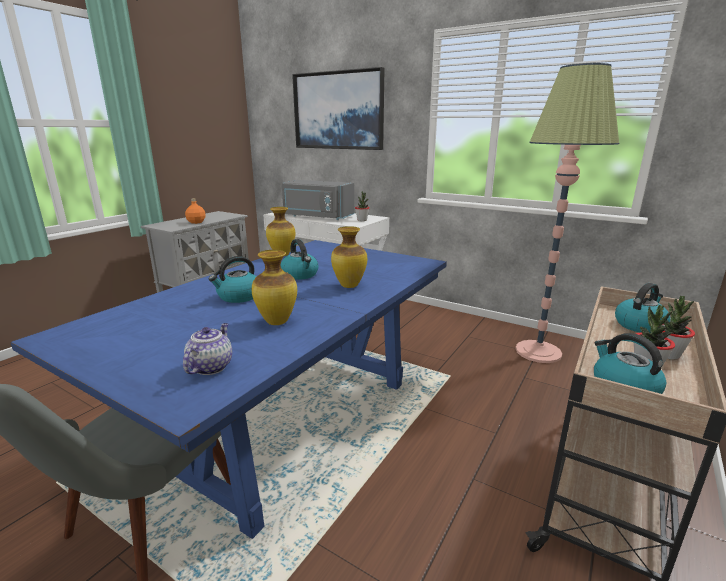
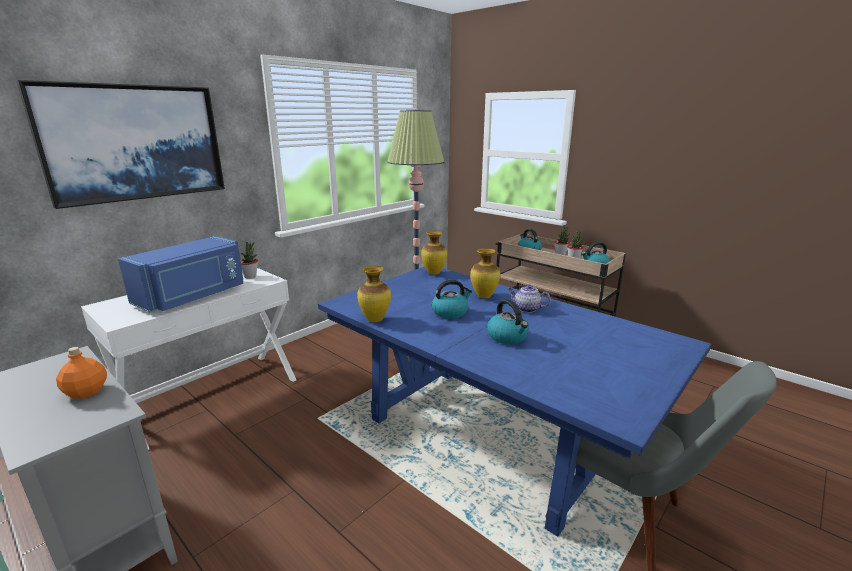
camera: 80 degrees left, 0 degrees up
(211, 366) = (638, 340): teapot -> teapot (526, 309)
(277, 322) = (562, 321): vase -> vase (434, 273)
(317, 217) = (193, 296): grey microwave -> blue microwave

